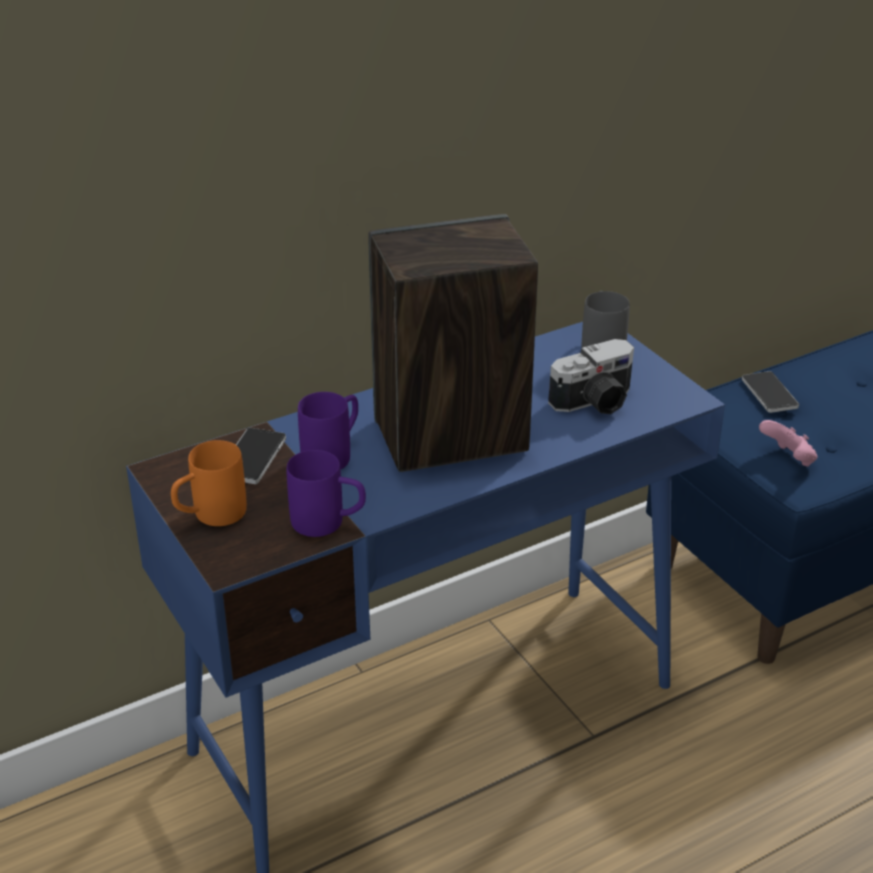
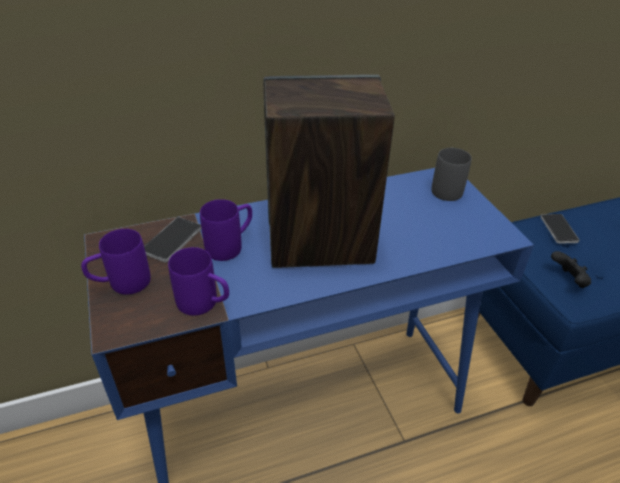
camera: 10 degrees right, 5 degrees up
(210, 516) = (121, 284): orange mug -> purple mug
(595, 403) = (434, 230): camera -> none
(788, 459) = (568, 280): pink game controller -> black game controller

